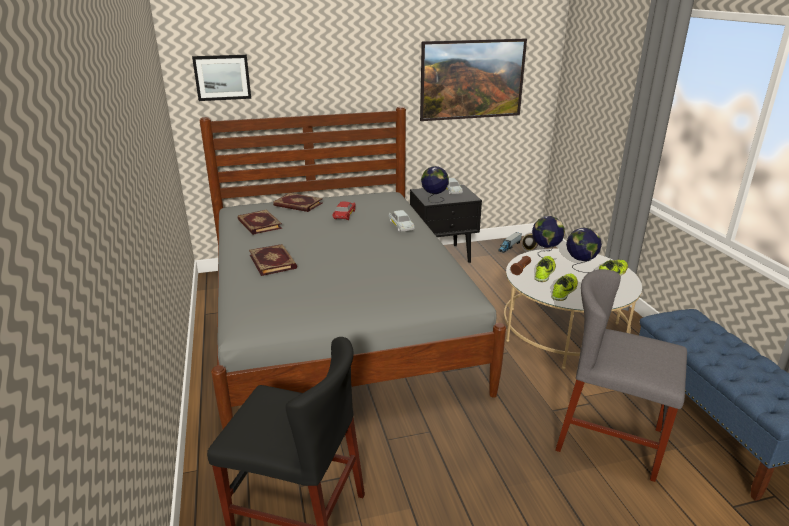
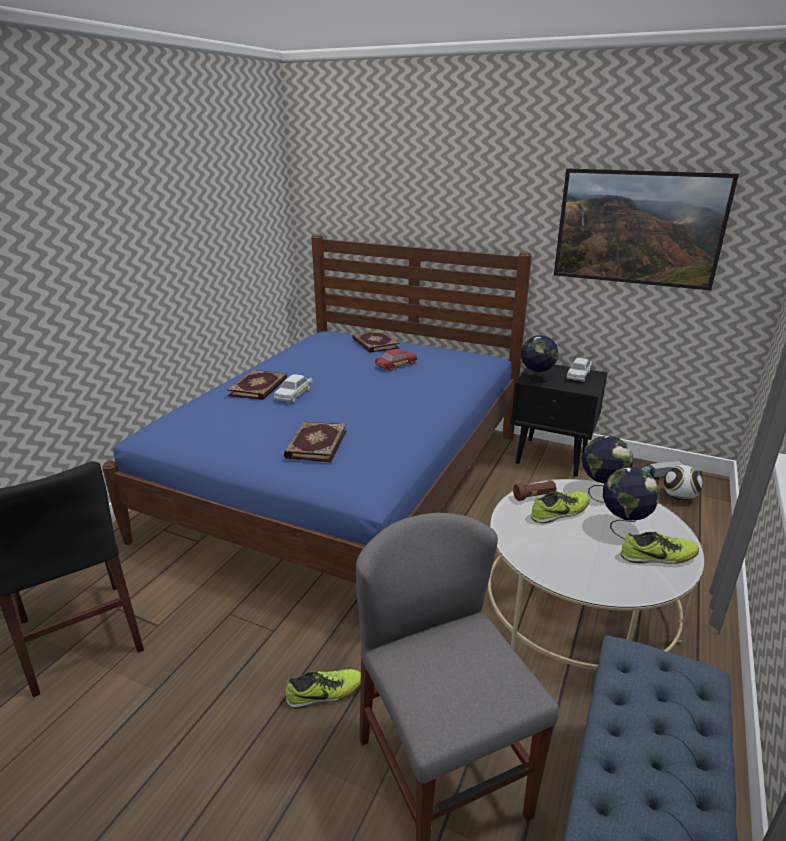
camera: 40 degrees right, 0 degrees up
(222, 77) = (339, 194): picture -> none
(258, 224) = (310, 351): book -> book (315, 444)
(337, 324) = (345, 482): grey bed -> blue bed
(401, 226) = (430, 393): white toy car -> white toy car (294, 394)
(564, 291) = (547, 546): shoe -> shoe (325, 693)

